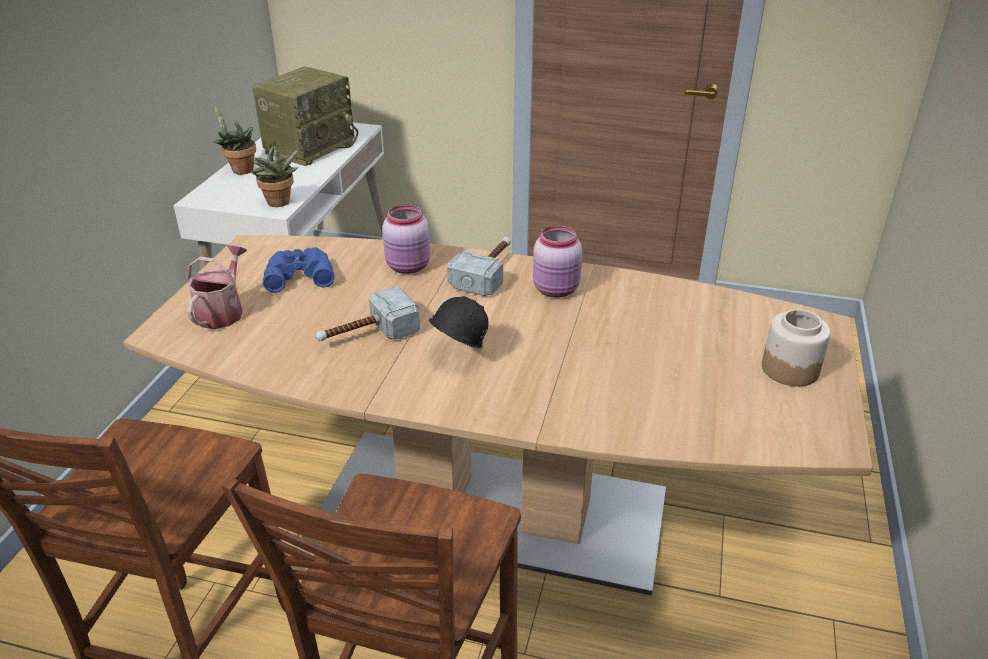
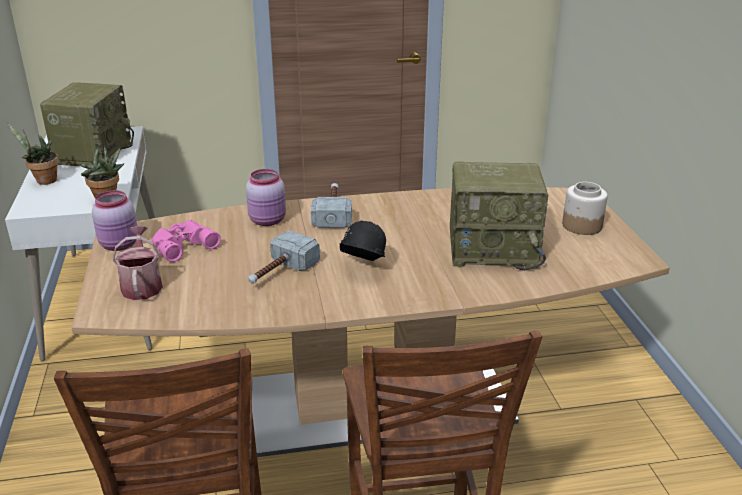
camera: 25 degrees left, 5 degrees down
(299, 274) = (182, 245): blue binoculars -> pink binoculars
(557, 290) = (393, 212): pink jar -> pink jar (120, 245)
(640, 372) = (494, 249): none -> radio

